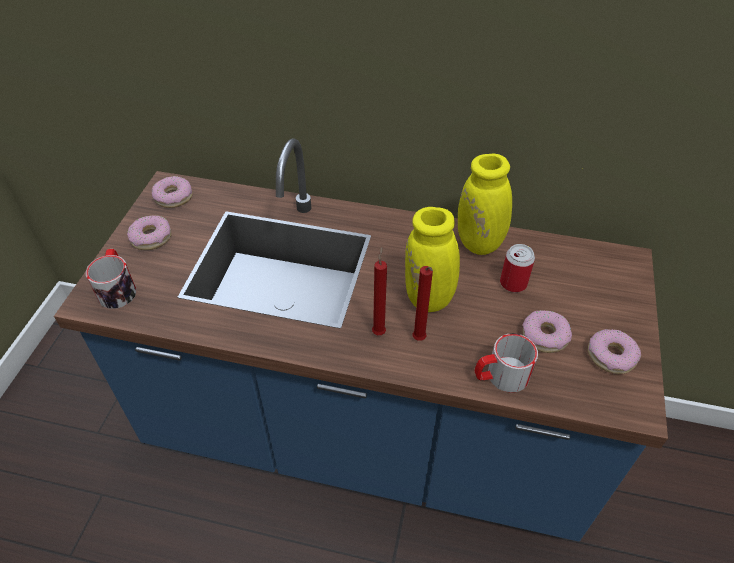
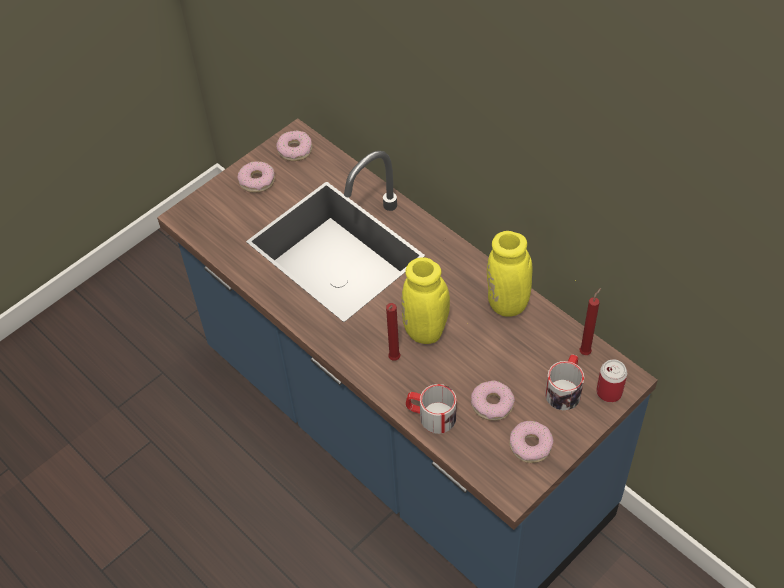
camera: 35 degrees right, 5 degrees up
(117, 288) = (210, 214): mug -> mug (565, 389)
(379, 331) = (369, 338): red candle -> red candle (586, 351)
(513, 283) = (506, 351): can -> can (609, 392)

